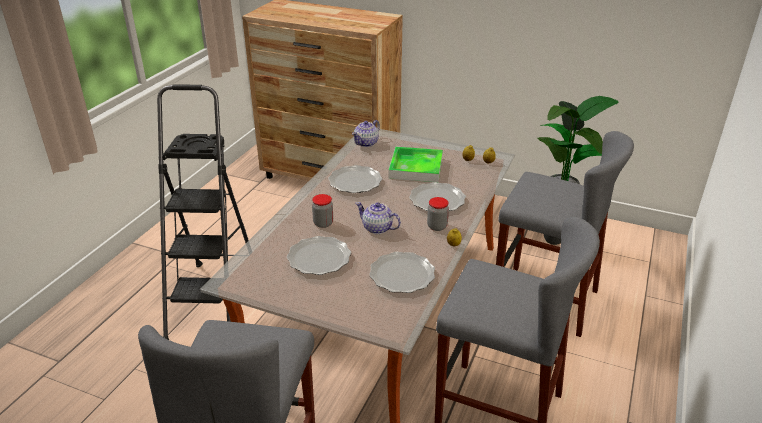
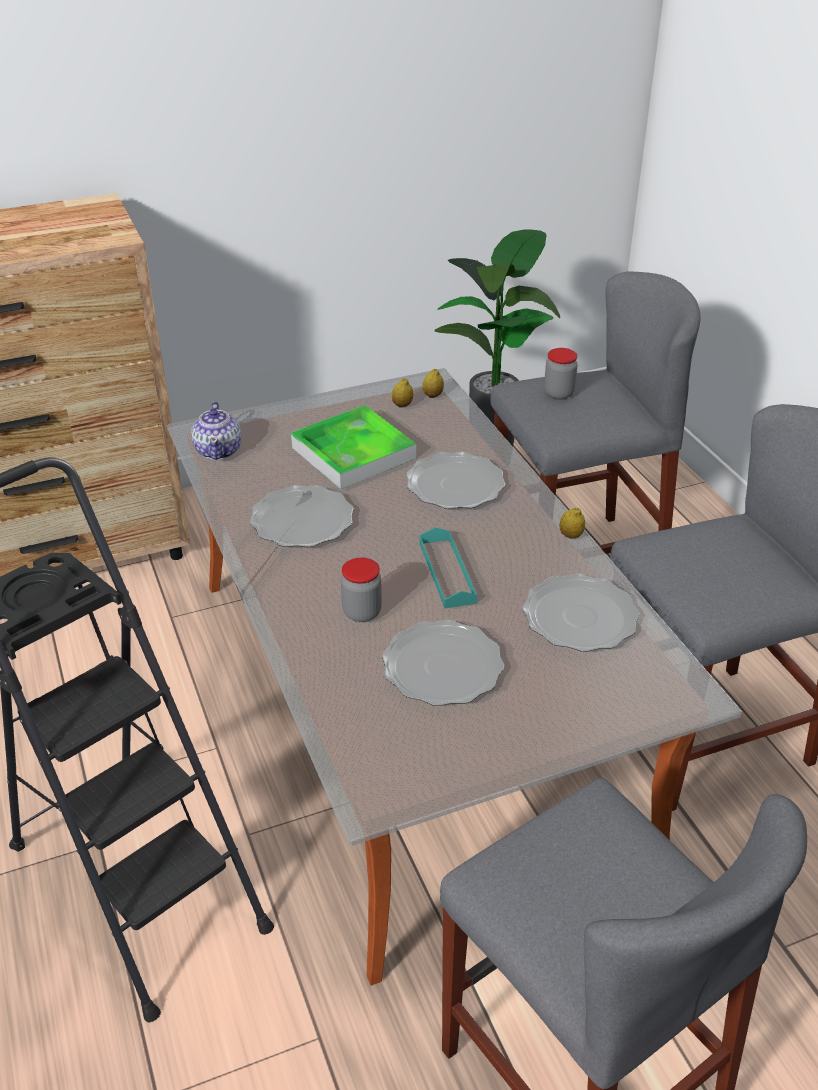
camera: 45 degrees left, 5 degrees up
(377, 228) = (447, 572): teapot -> turquoise tray
(437, 226) = (514, 523): jar -> jar (558, 393)

